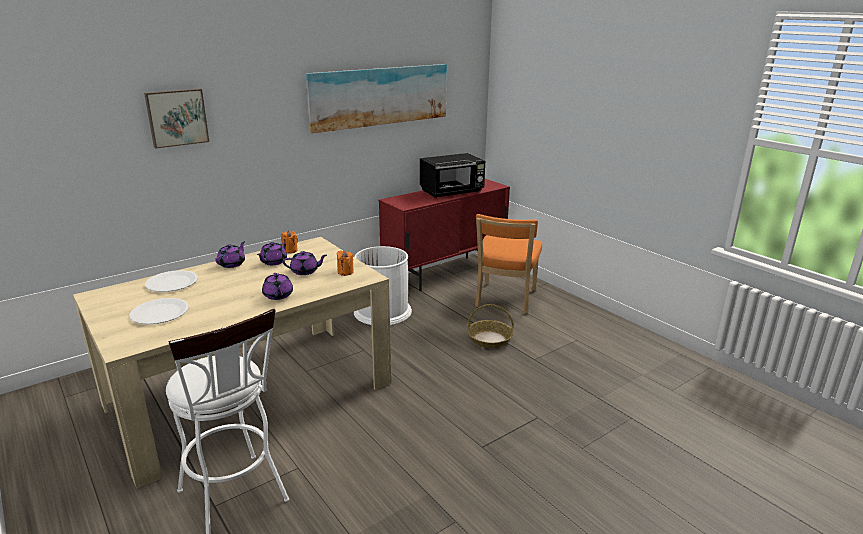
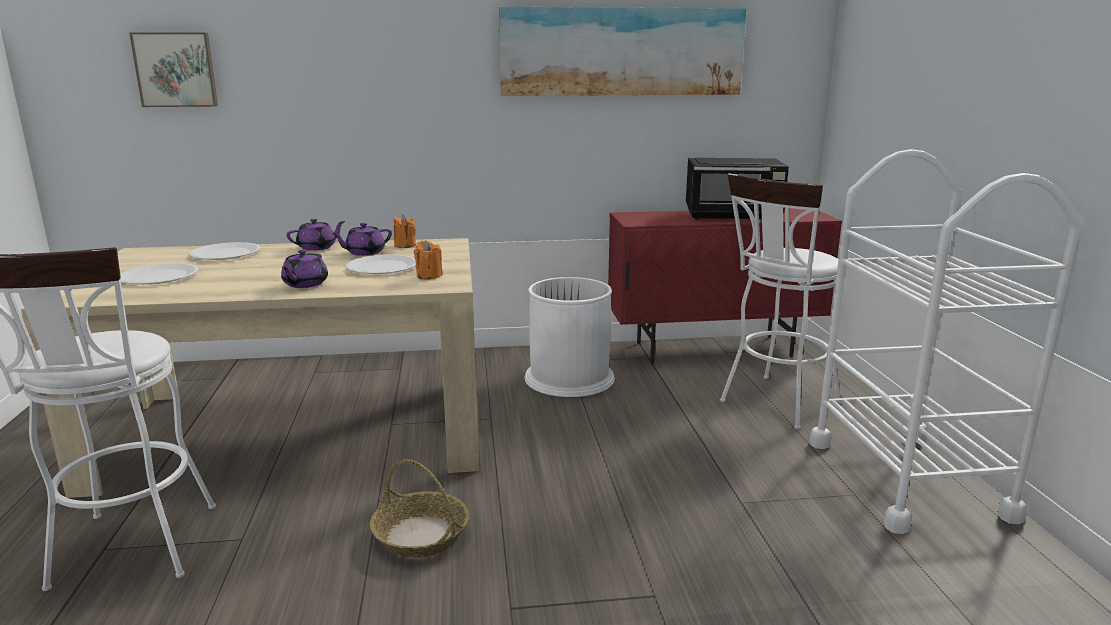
camera: 30 degrees right, 5 degrees down
(177, 117) = (313, 54): picture -> picture (176, 70)
(305, 271) = (382, 267): purple teapot -> white plate
(490, 339) = (692, 452): basket -> basket (421, 535)
(504, 300) = (775, 404): orange chair -> white stool
(591, 325) = (907, 478): none -> white cart

